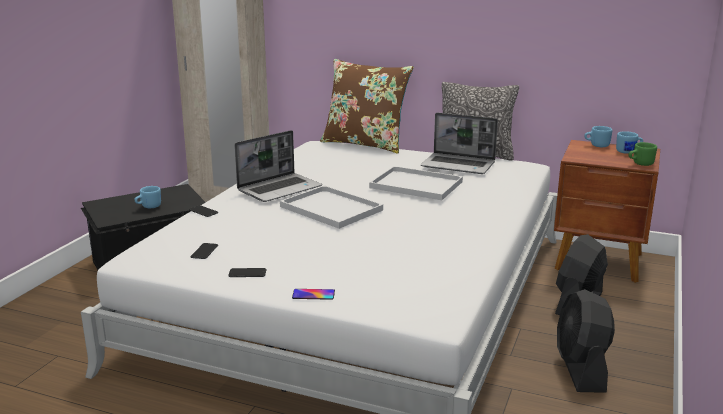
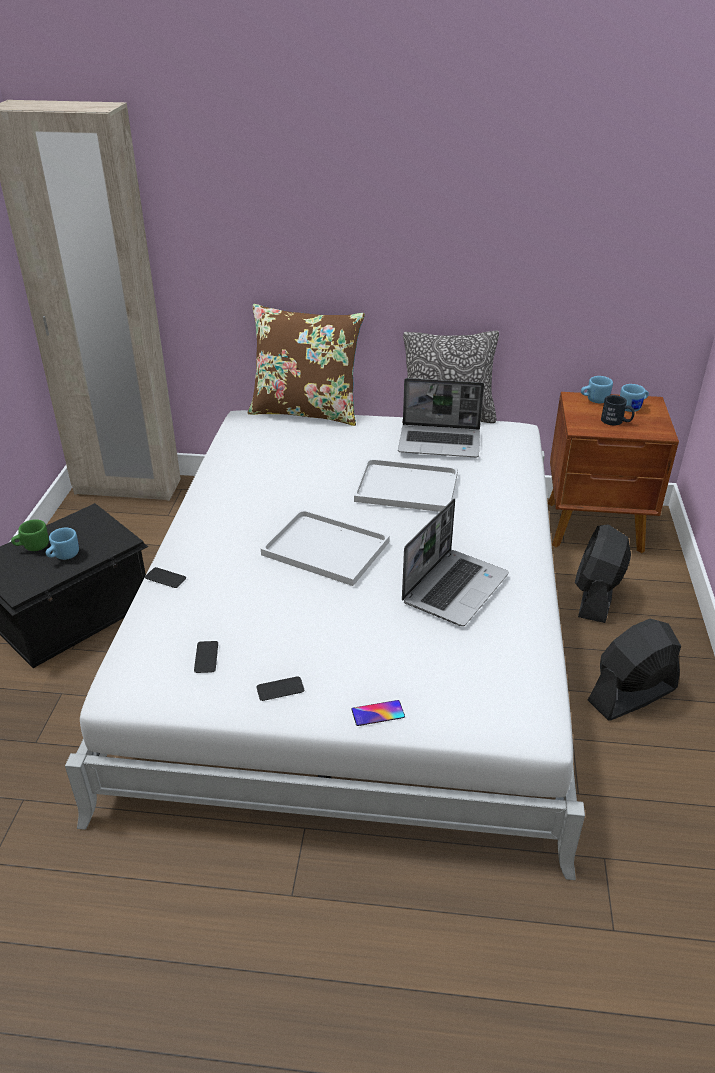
camera: 15 degrees left, 15 degrees up
(280, 189) = (244, 519): laptop -> laptop (454, 588)
(581, 369) = (631, 695): black fan -> black fan turned 75 degrees clockwise
(608, 157) = (616, 421): none -> black mug
(640, 164) = (654, 430): green mug -> green mug (32, 547)

